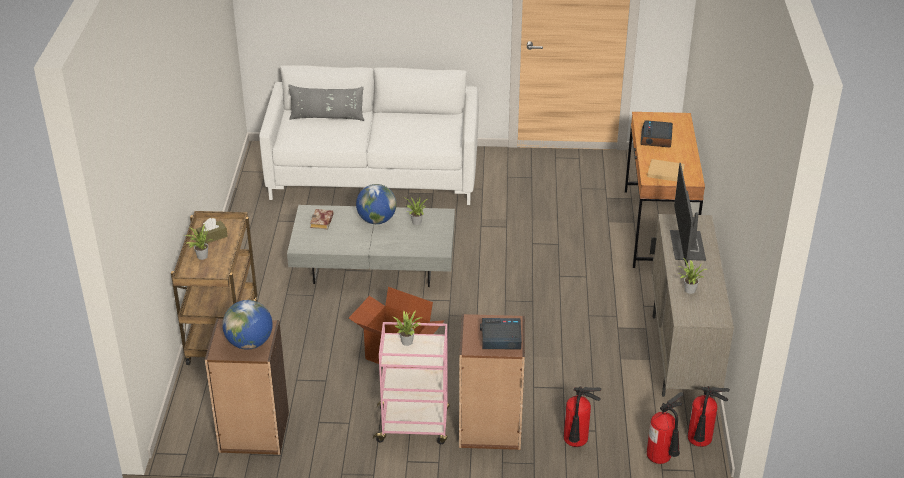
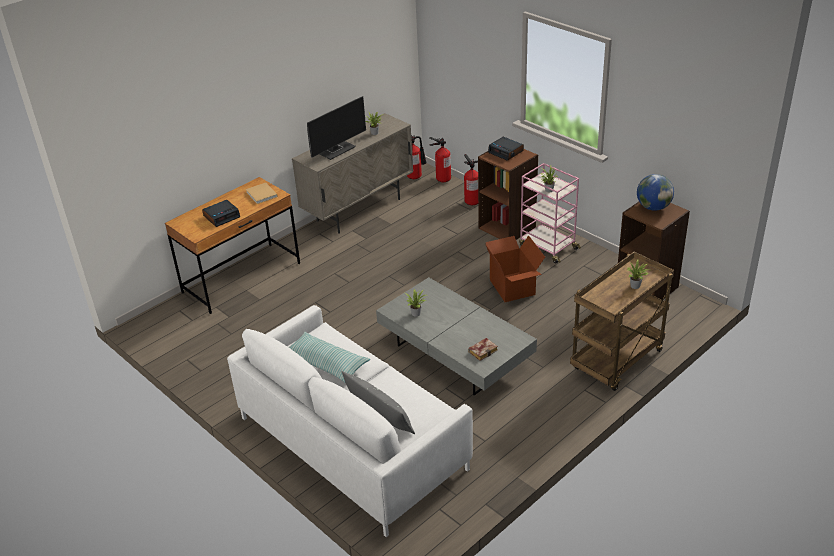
camera: 135 degrees left, 0 degrees up
(212, 237) = (615, 297): brown tissue box -> none
(376, 220) = (441, 330): globe -> none
(410, 125) = (325, 363): none -> pillow

